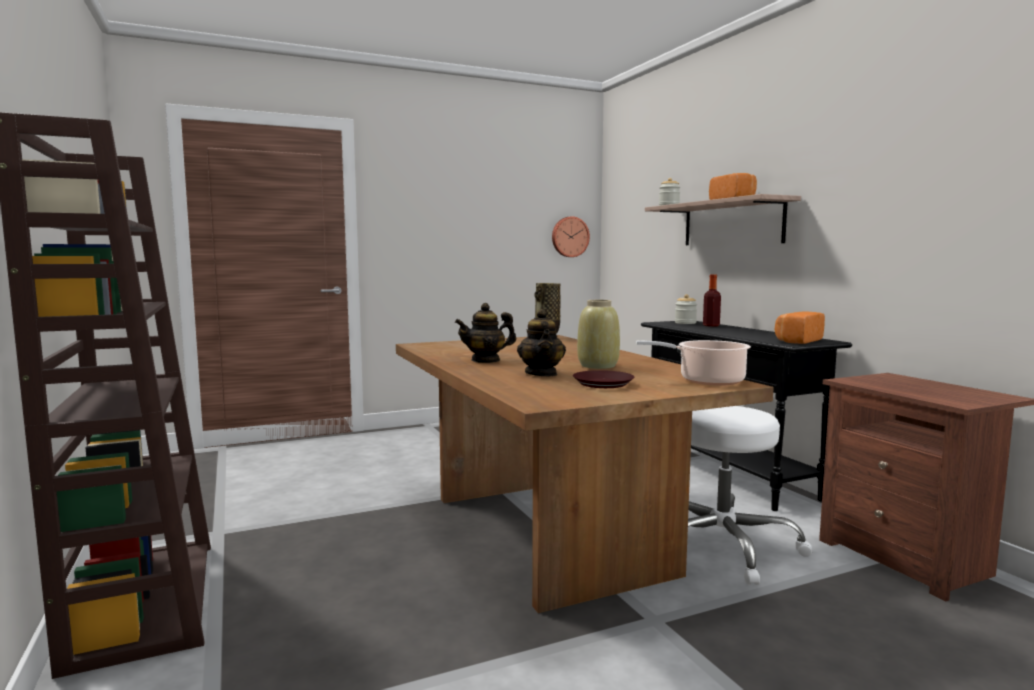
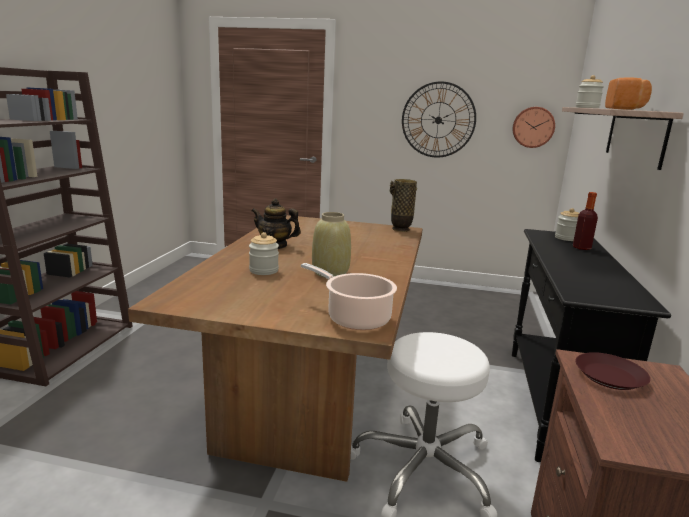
camera: 35 degrees right, 10 degrees up
(480, 234) = (438, 120): none -> wall clock
(541, 374) = (264, 270): teapot -> jar
(603, 384) = (268, 295): brown plate -> brown plate (610, 376)
(797, 341) = (601, 293): bread -> none

